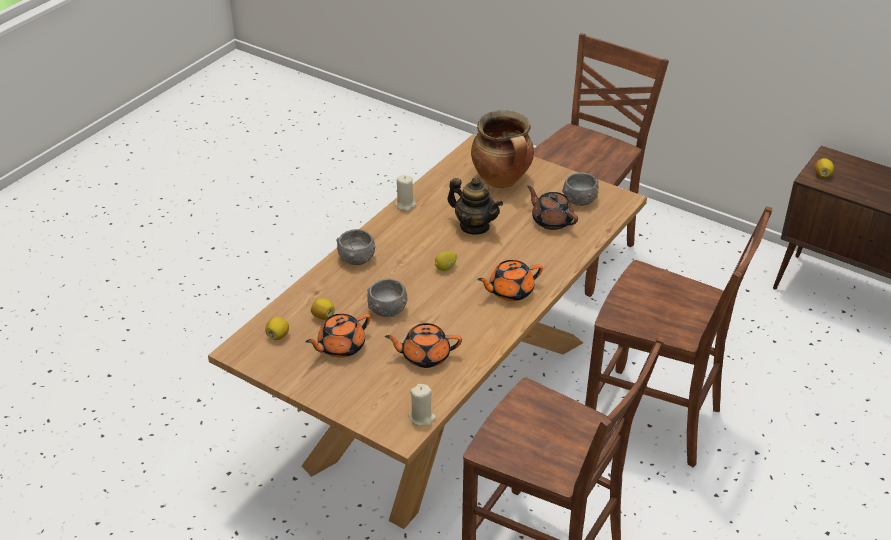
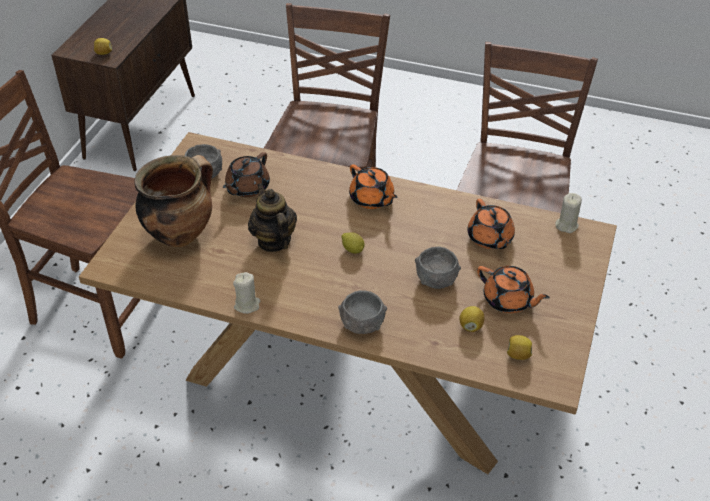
camera: 105 degrees left, 5 degrees up
(474, 226) = (273, 241): teapot -> teapot turned 45 degrees counterclockwise

